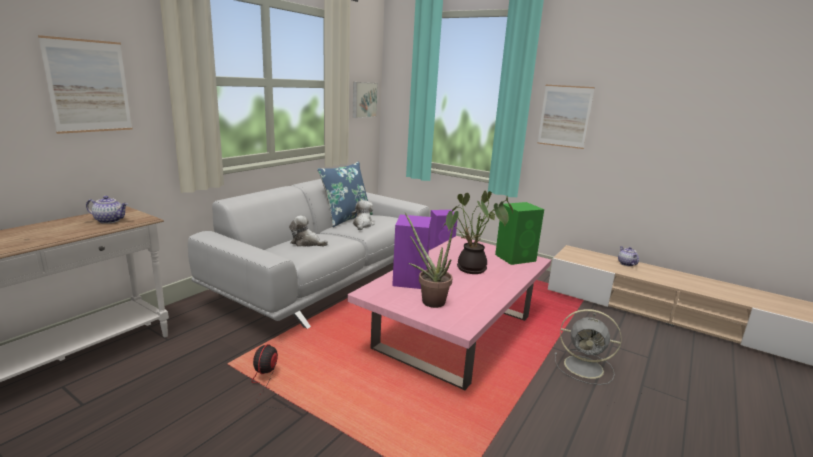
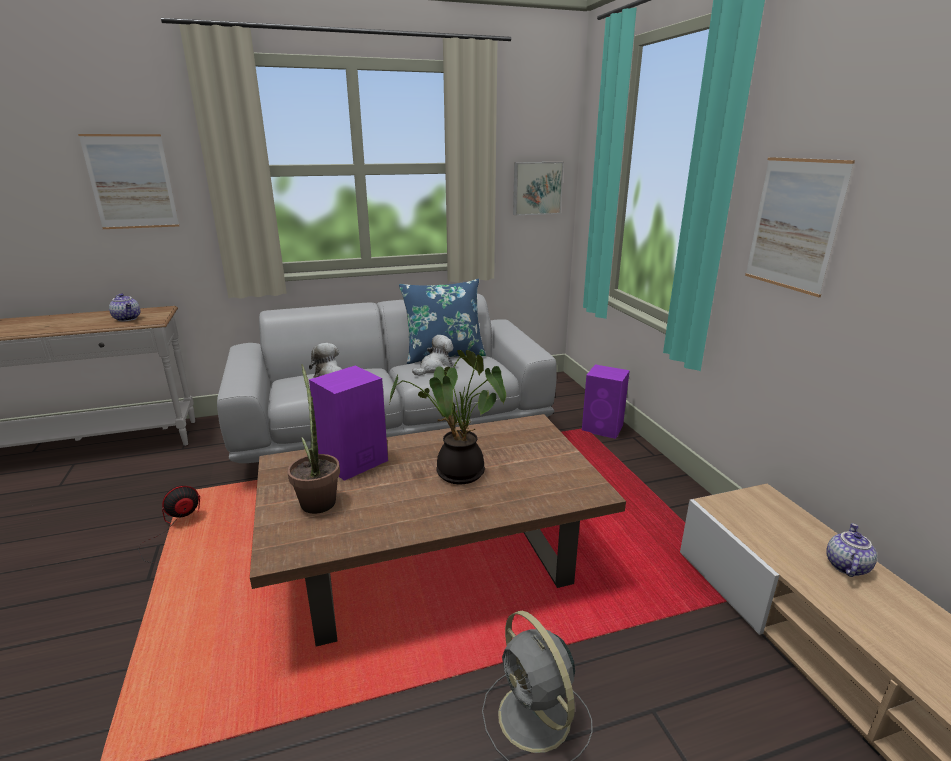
camera: 40 degrees right, 5 degrees up
(455, 331) = (435, 557): pink coffee table -> brown coffee table
(516, 258) = (566, 477): green speaker -> none

